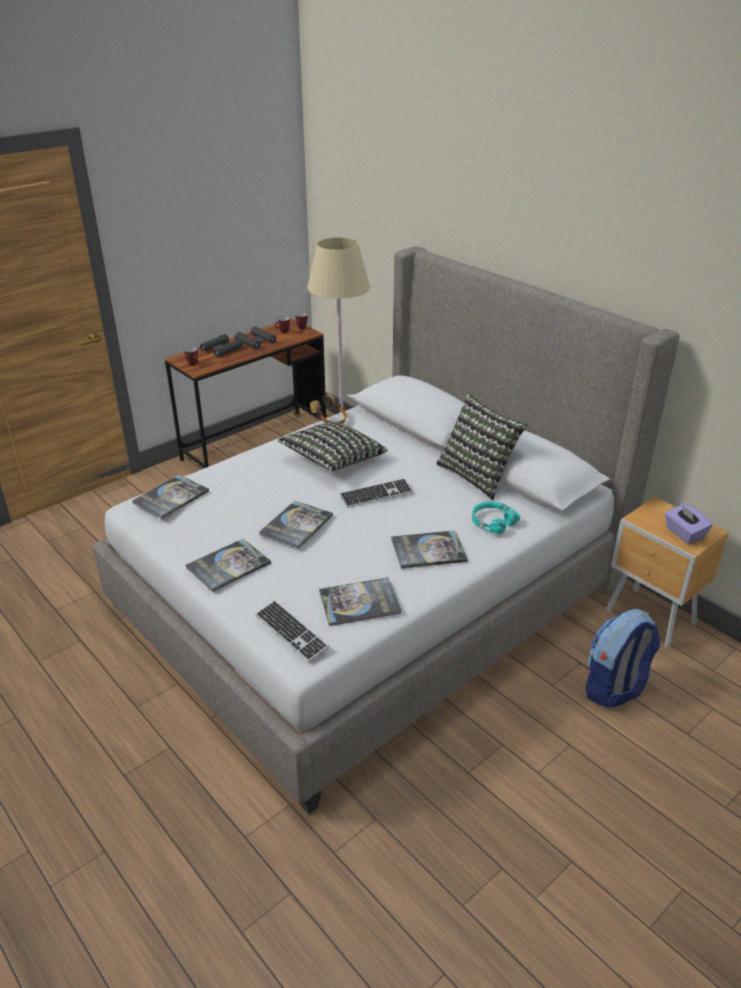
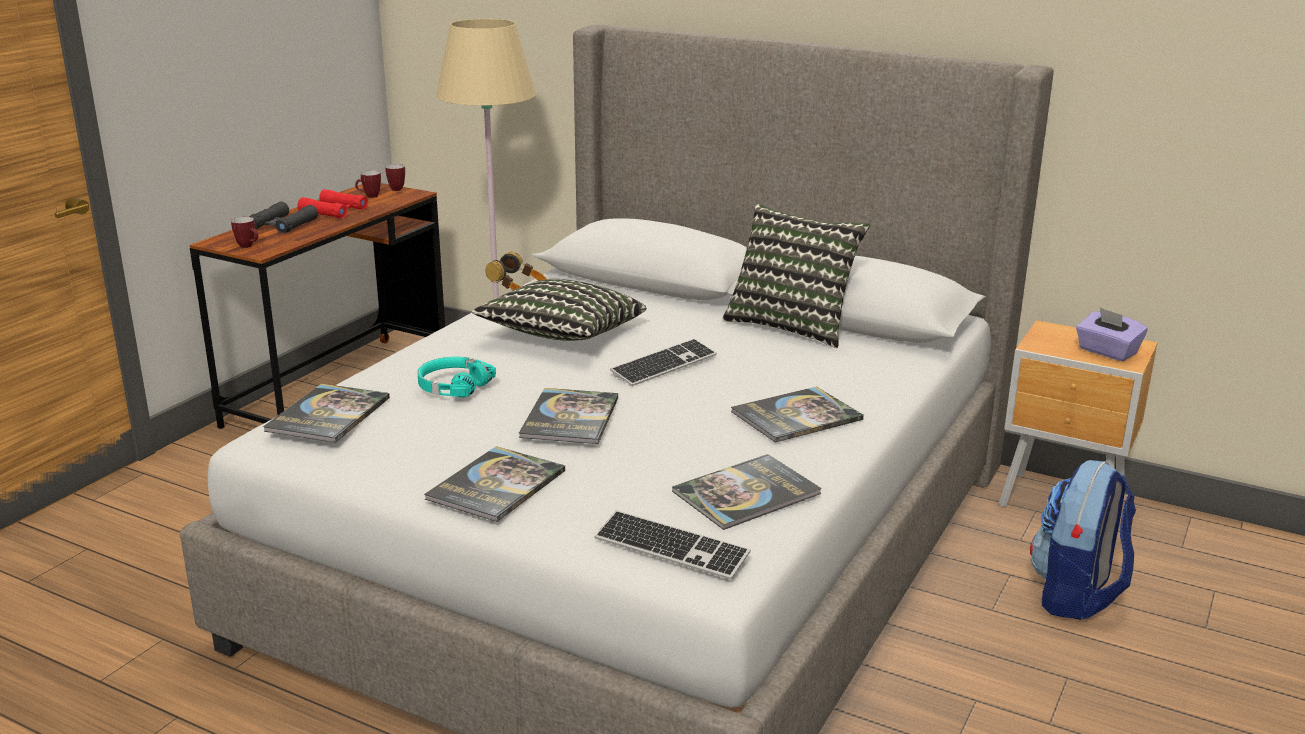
camera: 20 degrees left, 10 degrees down
(256, 342) = (334, 211): black binoculars -> red binoculars
(492, 522) = (858, 371): turquoise headphones -> turquoise headphones (453, 386)

